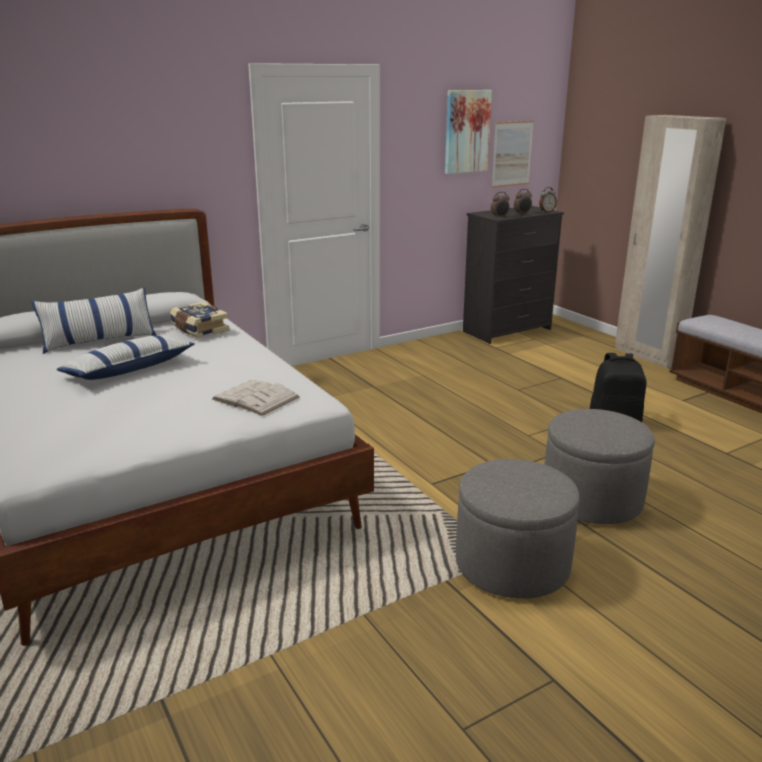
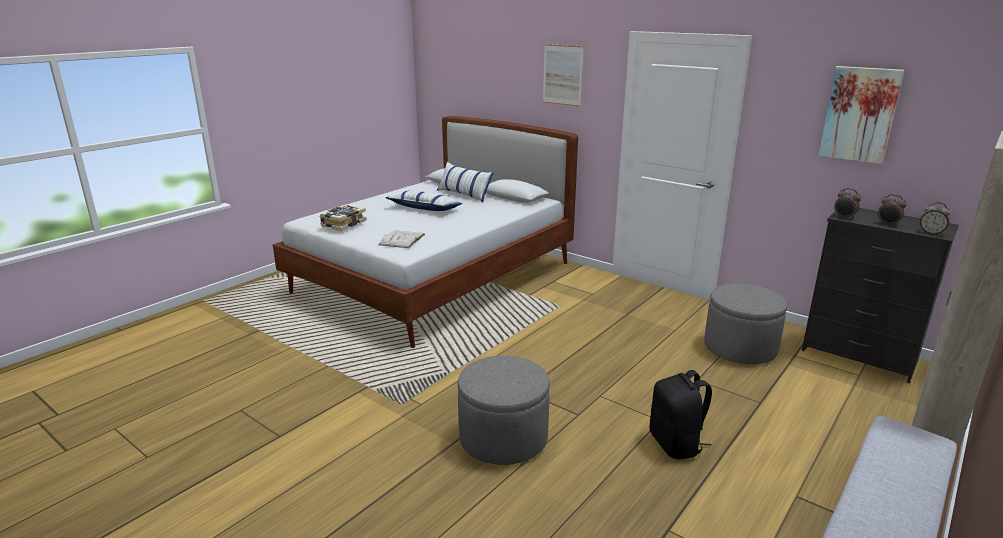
camera: 70 degrees right, 0 degrees up
(199, 329) = (500, 208): book -> book (343, 224)
(512, 154) = (936, 152): picture -> picture (562, 75)
(512, 565) = (393, 409): grey ottoman -> grey ottoman (740, 348)

